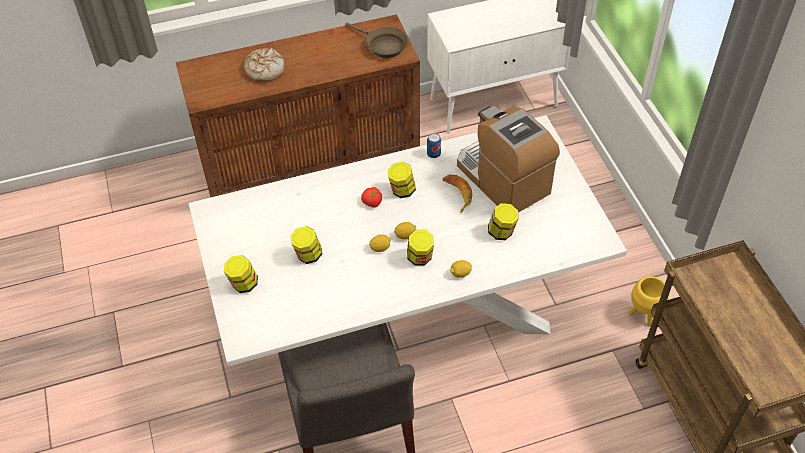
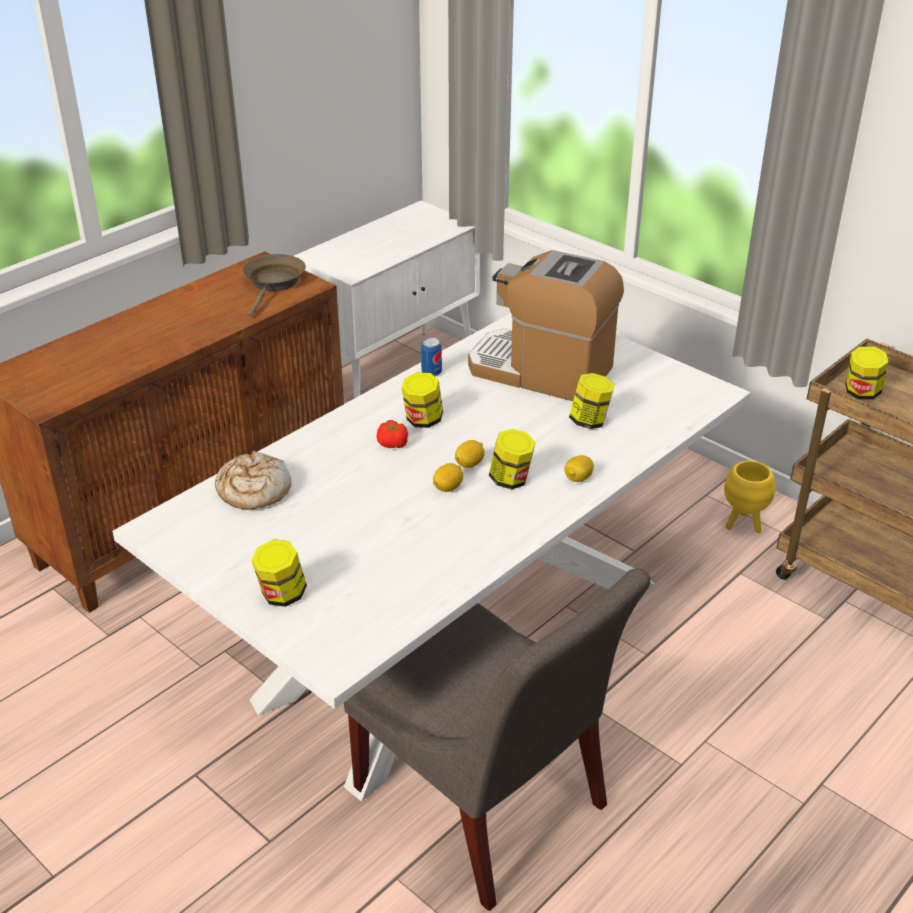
camera: 30 degrees left, 15 degrees down
(264, 69) = (122, 347): bread -> bread (253, 491)
(308, 255) = (352, 529): jar -> jar (861, 393)
(383, 46) = (274, 283): brown frying pan -> brown frying pan turned 90 degrees counterclockwise
(457, 194) = (498, 403): banana -> none

